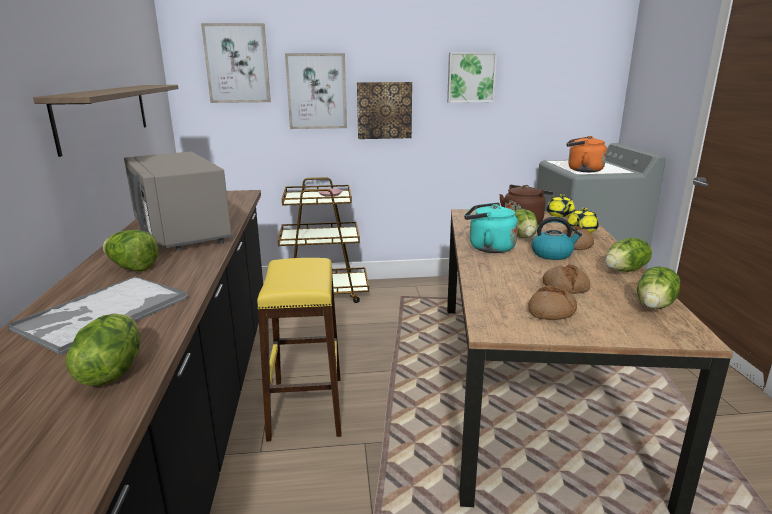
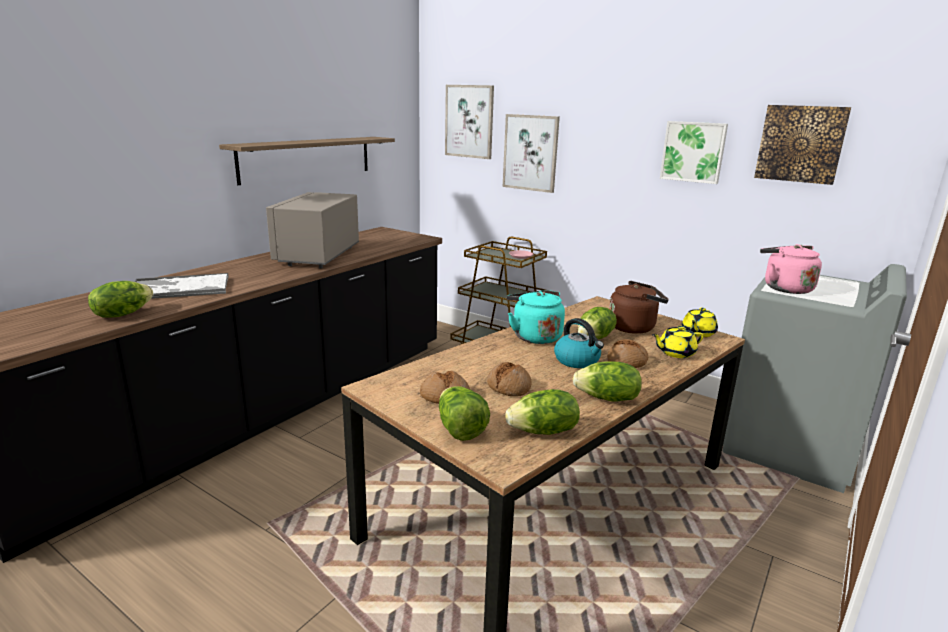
camera: 40 degrees right, 0 degrees up
(132, 268) = (245, 269): lettuce -> lettuce (460, 430)
(306, 407) = (363, 425): yellow stool -> none
(384, 110) = (592, 179): picture -> picture (800, 144)
(582, 170) = (784, 288): orange kettle -> pink kettle

